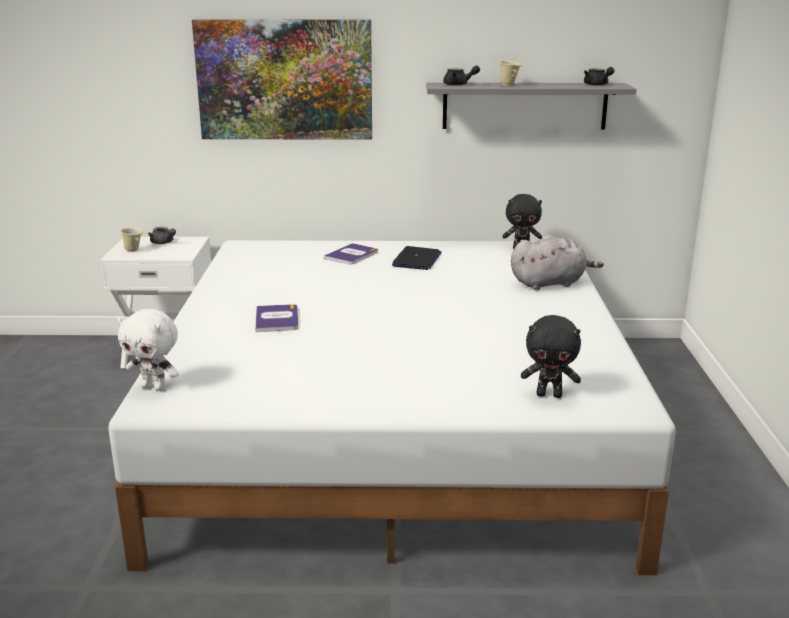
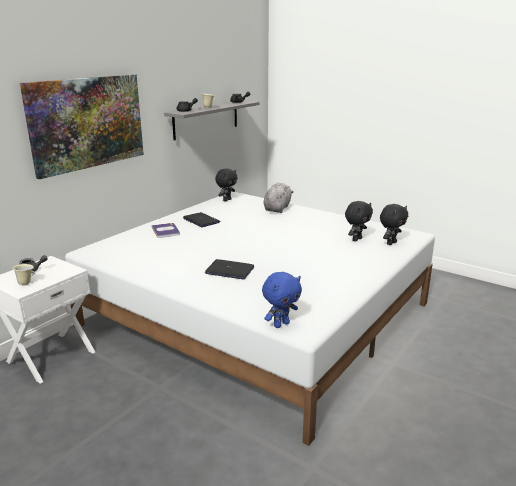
camera: 55 degrees left, 0 degrees up
(155, 387) = (281, 324): white plush toy -> blue plush toy
(277, 319) = (229, 270): book -> laptop
(518, 365) = (356, 239): none -> black plush toy

